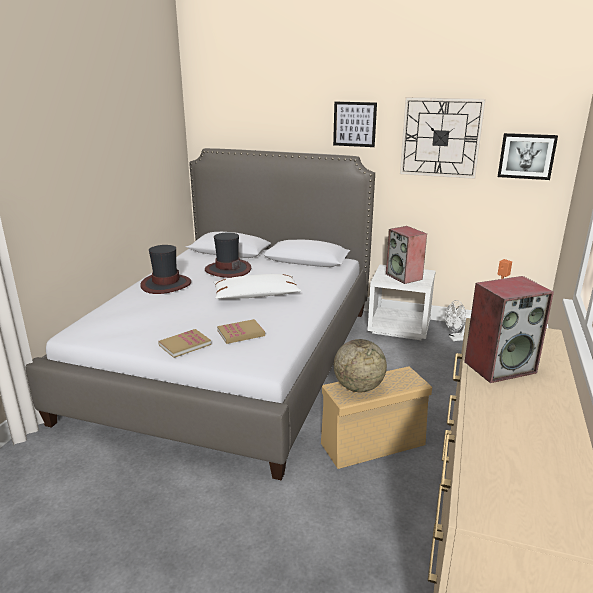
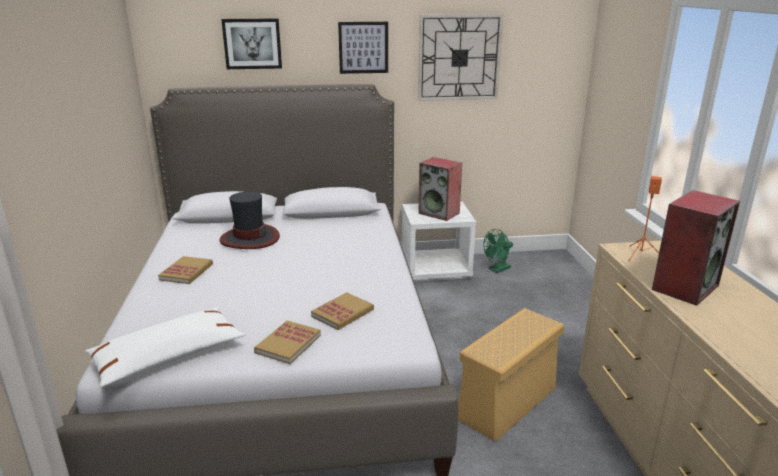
camera: 25 degrees left, 0 degrees up
(166, 284) = (186, 272): hat -> book
(256, 295) = (315, 263): white pillow -> white pillow (168, 356)
(358, 387) = (499, 344): globe -> none
(456, 338) = (497, 269): white fan -> green fan
(526, 156) = (544, 71): picture -> picture (252, 43)

